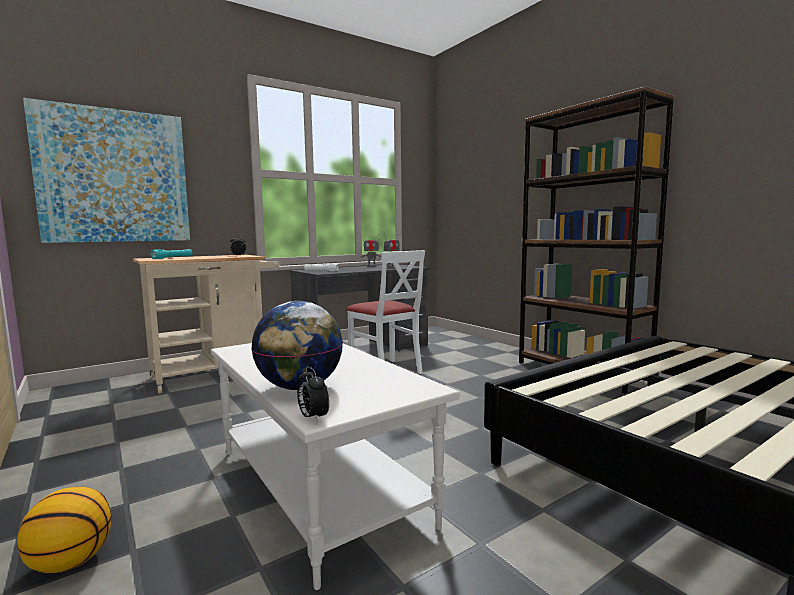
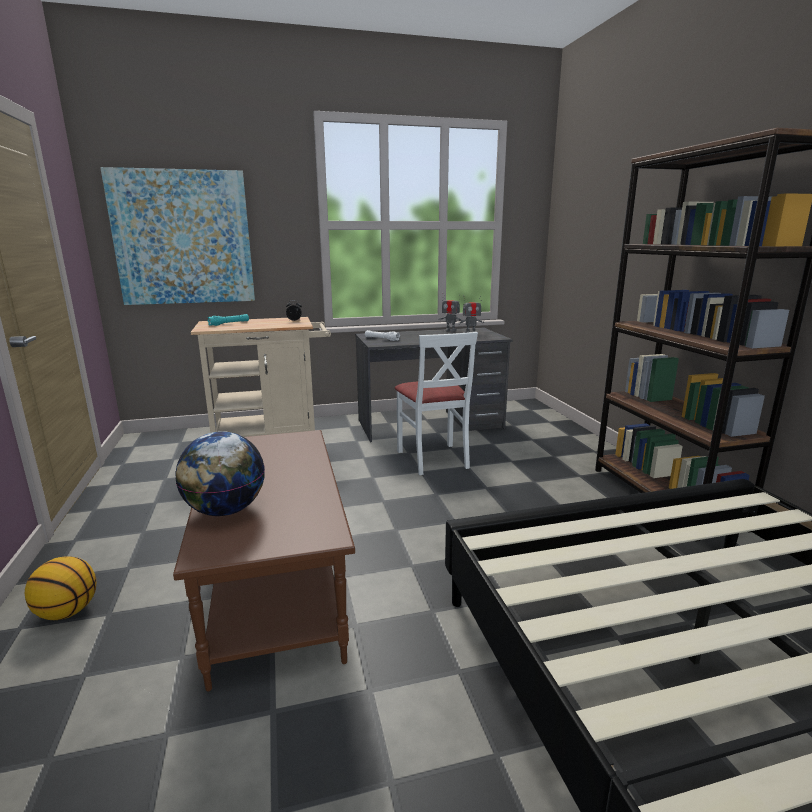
camera: 20 degrees right, 10 degrees up
(313, 418) = (196, 554): alarm clock -> none
(320, 485) = (278, 587): white coffee table -> brown coffee table

